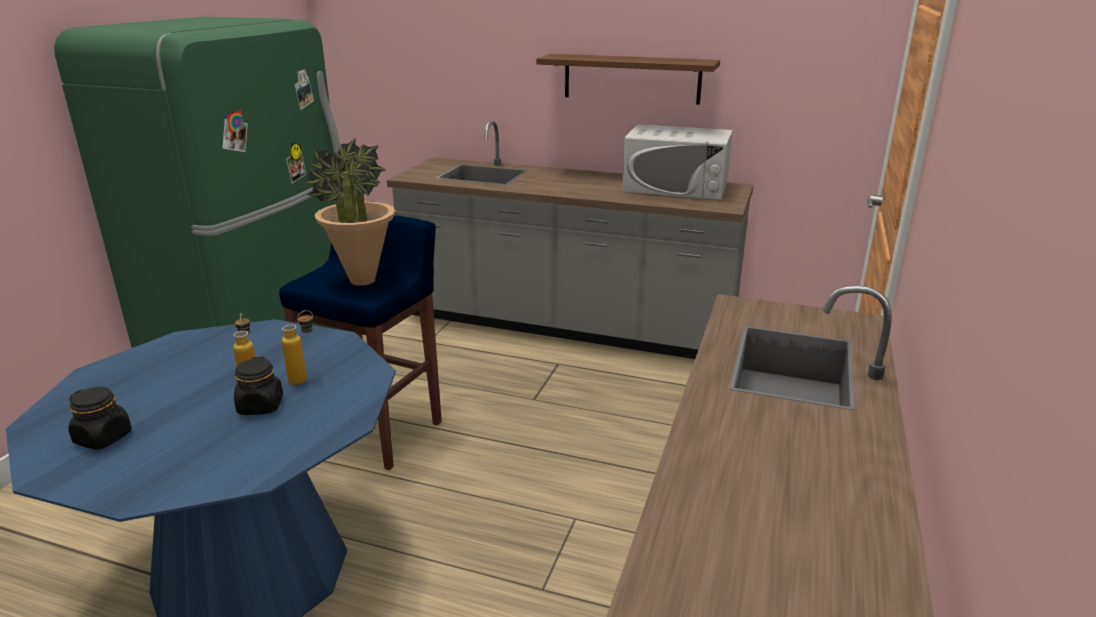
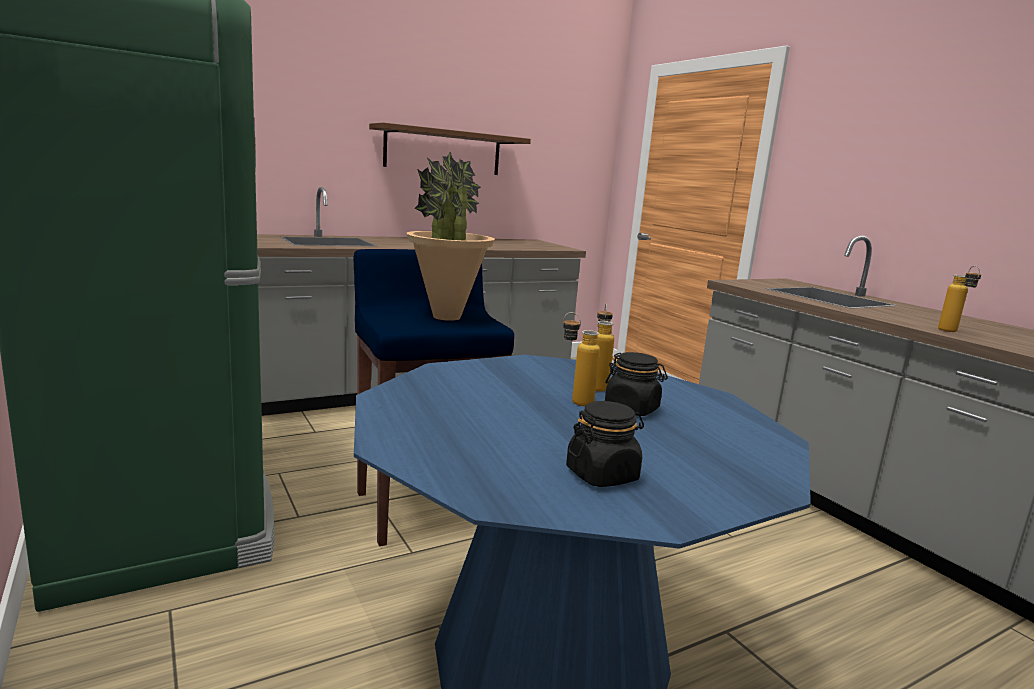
camera: 50 degrees left, 10 degrees down
(676, 187) = (502, 242): white microwave -> none
(701, 469) = (952, 332): none -> bottle

